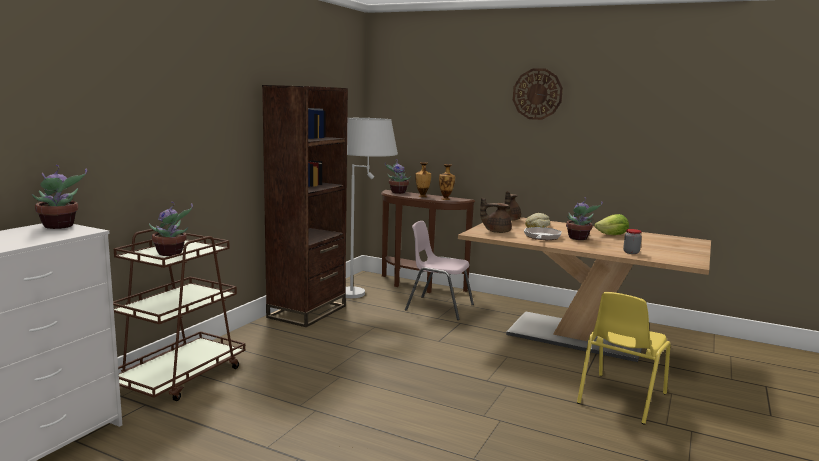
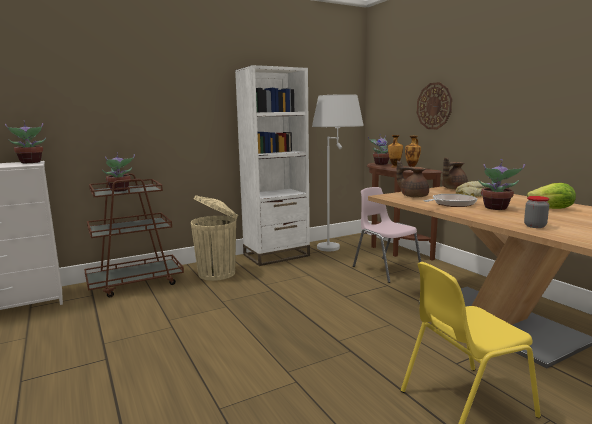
camera: 35 degrees right, 0 degrees up
(271, 344) = (218, 273): none -> beige trash can
(307, 312) = (276, 255): brown bookcase -> white bookcase
(537, 94) = (500, 54): wall clock -> wall clock (434, 106)

